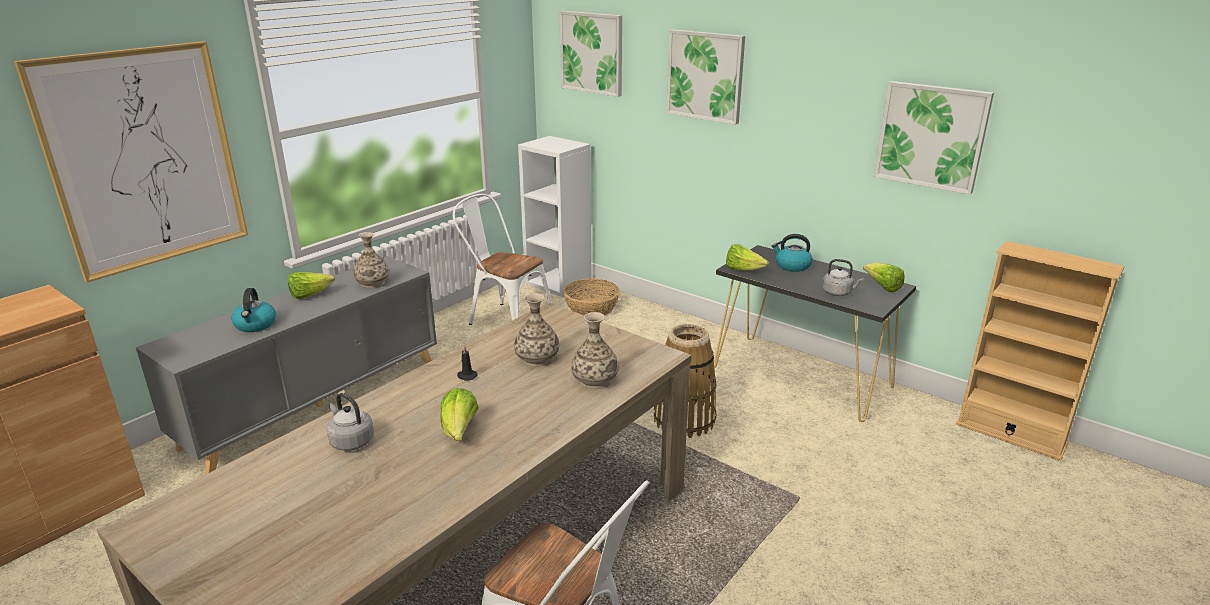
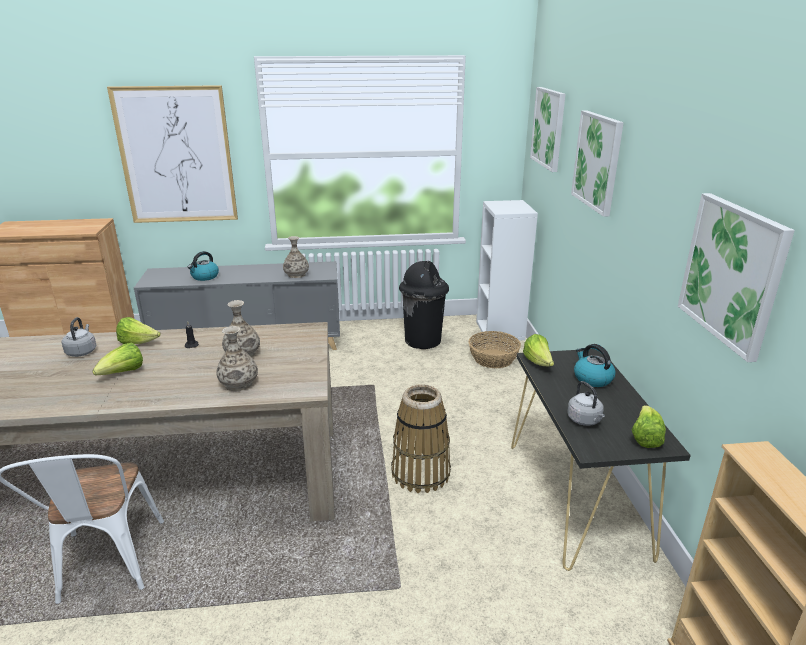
camera: 45 degrees right, 0 degrees up
(310, 295) = (256, 270): lettuce -> lettuce (138, 343)
(505, 319) = (423, 341): white chair -> black trash can

